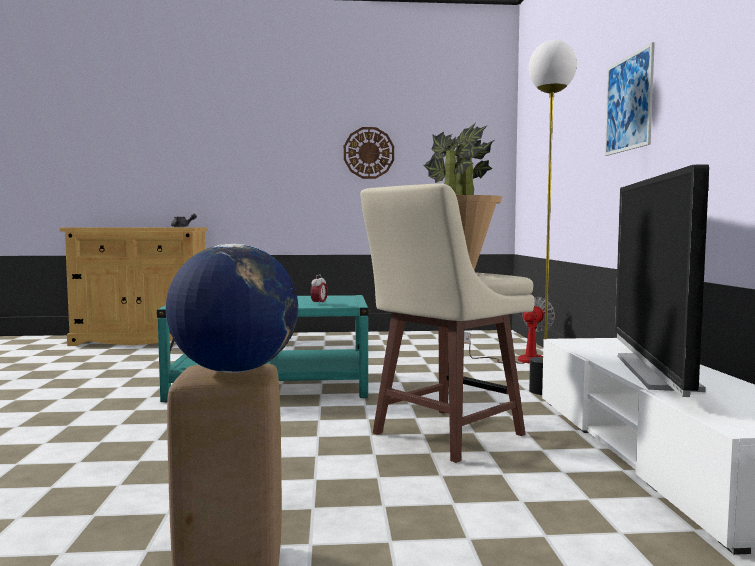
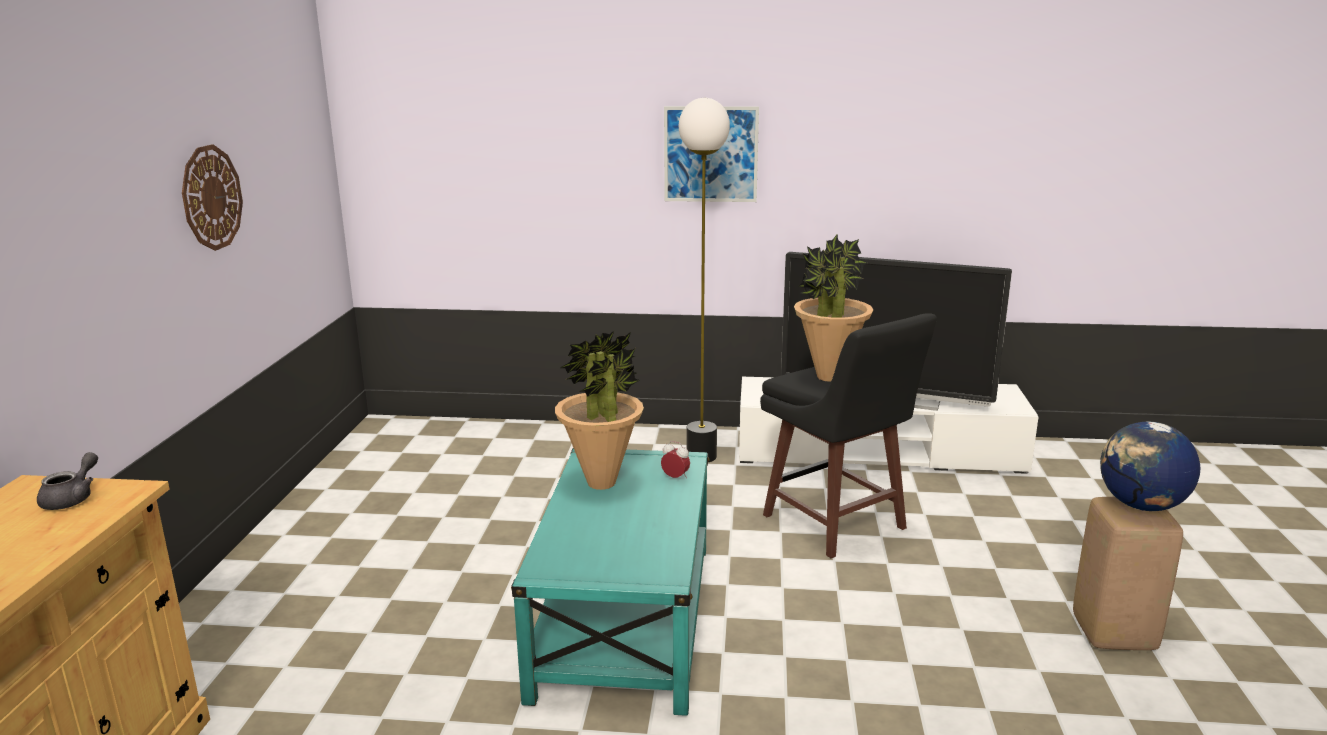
camera: 80 degrees left, 15 degrees up
(308, 298) = (602, 483): none -> potted plant
(444, 435) = (836, 524): beige stool -> black stool
(520, 360) = (562, 442): fan -> none

